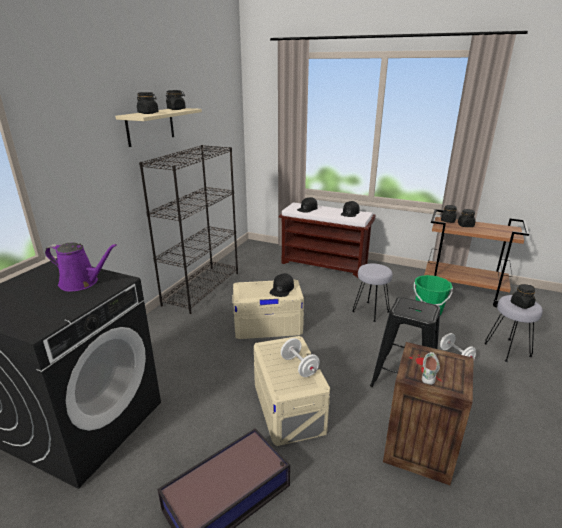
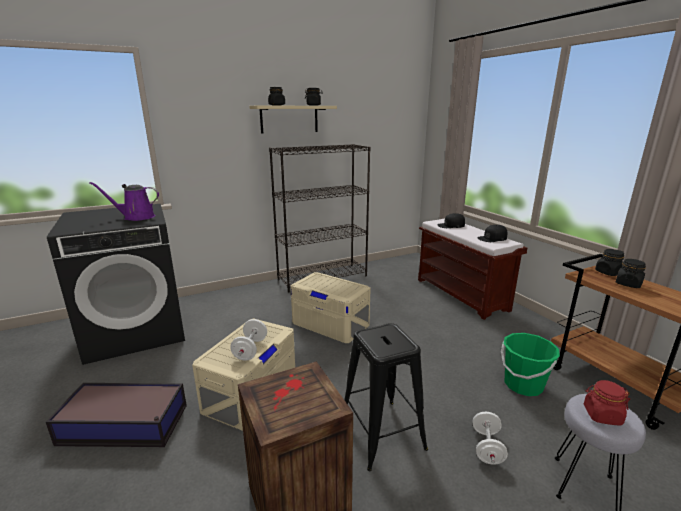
camera: 40 degrees right, 5 degrees down
(82, 283) = (136, 217): purple watering can -> purple watering can turned 120 degrees clockwise
(282, 289) = (343, 289): black cap -> none
(370, 311) = (447, 354): grey stool -> none
(430, 371) = (282, 395): white shoe -> none
(521, 304) = (602, 415): black jar -> red jar

